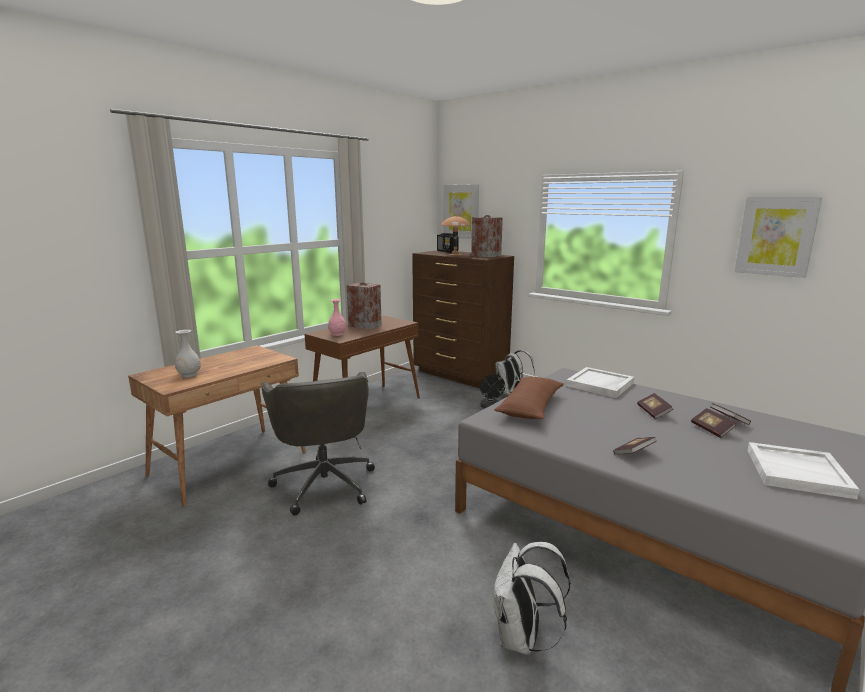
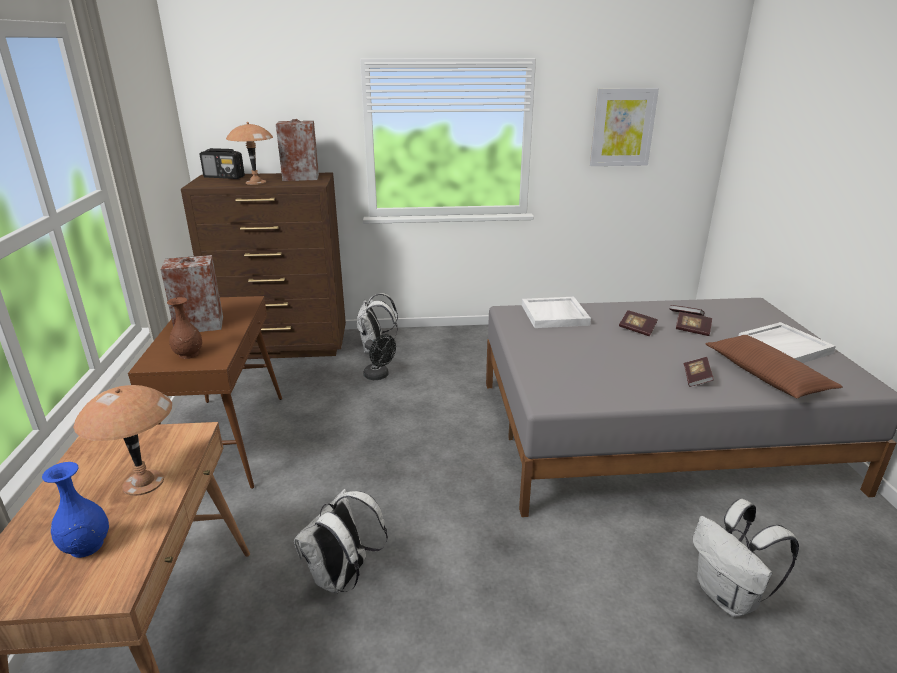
camera: 45 degrees left, 10 degrees up
(189, 375) = (86, 546): white vase -> blue vase
(236, 366) = (142, 483): none -> brown table lamp
(324, 483) = (342, 578): grey office chair -> white backpack
(337, 334) = (188, 354): pink vase -> brown vase
(461, 211) = (228, 113): picture -> none
(530, 407) = (553, 366): brown pillow -> brown pillow (766, 375)

